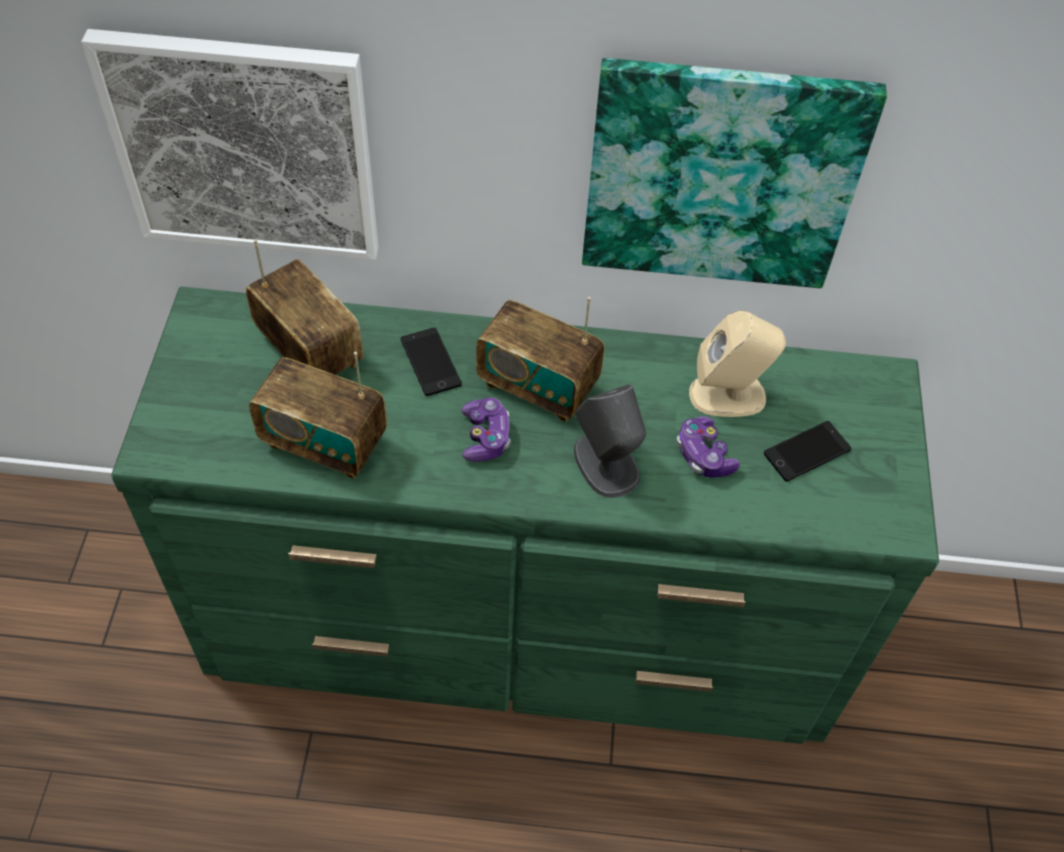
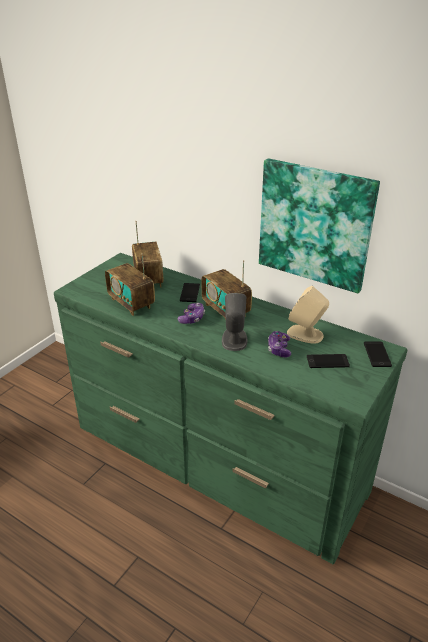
camera: 30 degrees right, 20 degrees down
(244, 146) = (147, 190): picture -> none
(878, 398) = (377, 354): none -> phone

